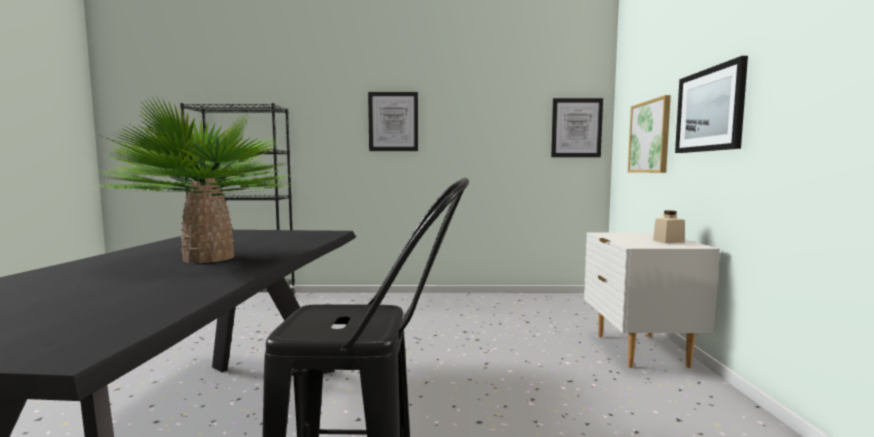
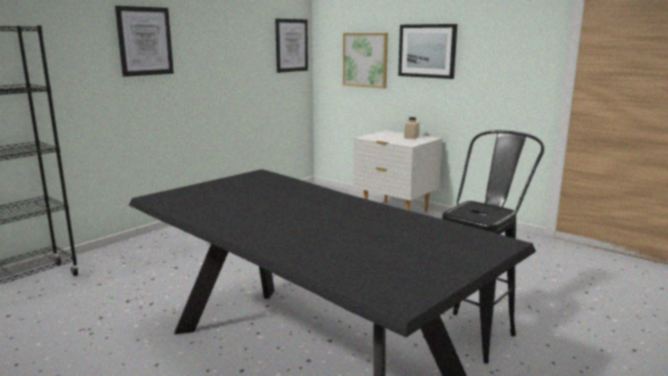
camera: 50 degrees left, 10 degrees up
(209, 258) = (311, 210): potted plant -> none

